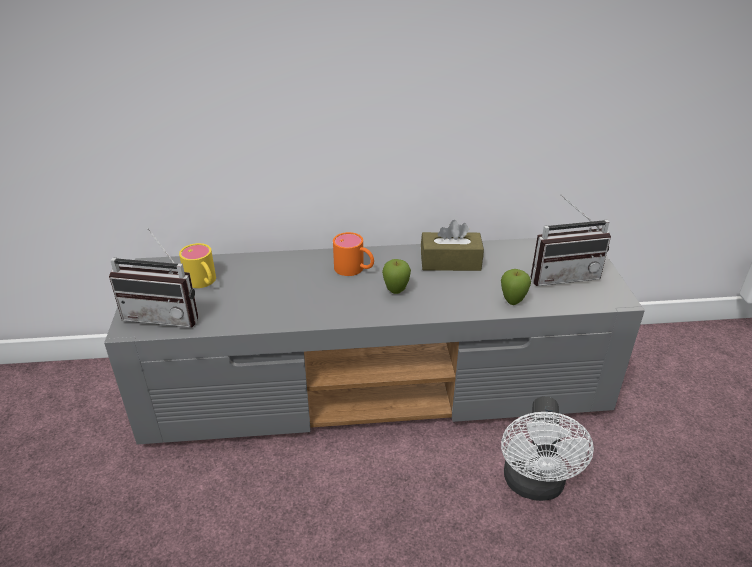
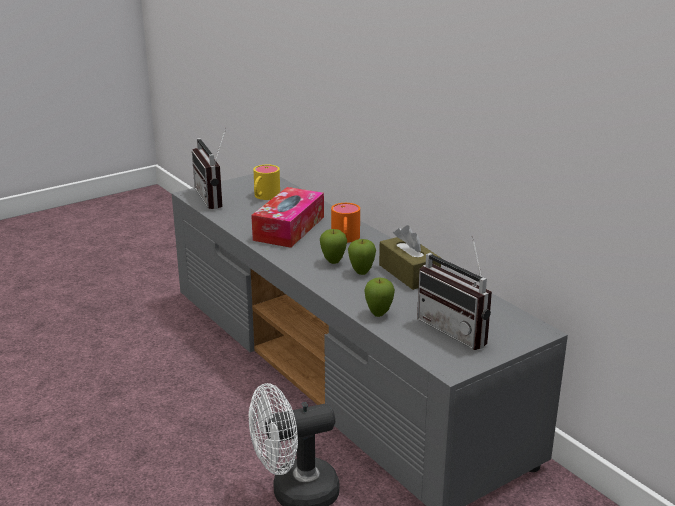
camera: 60 degrees right, 10 degrees down
(297, 292) = (289, 228): none -> tissue box
(429, 284) = (361, 272): none -> apple

